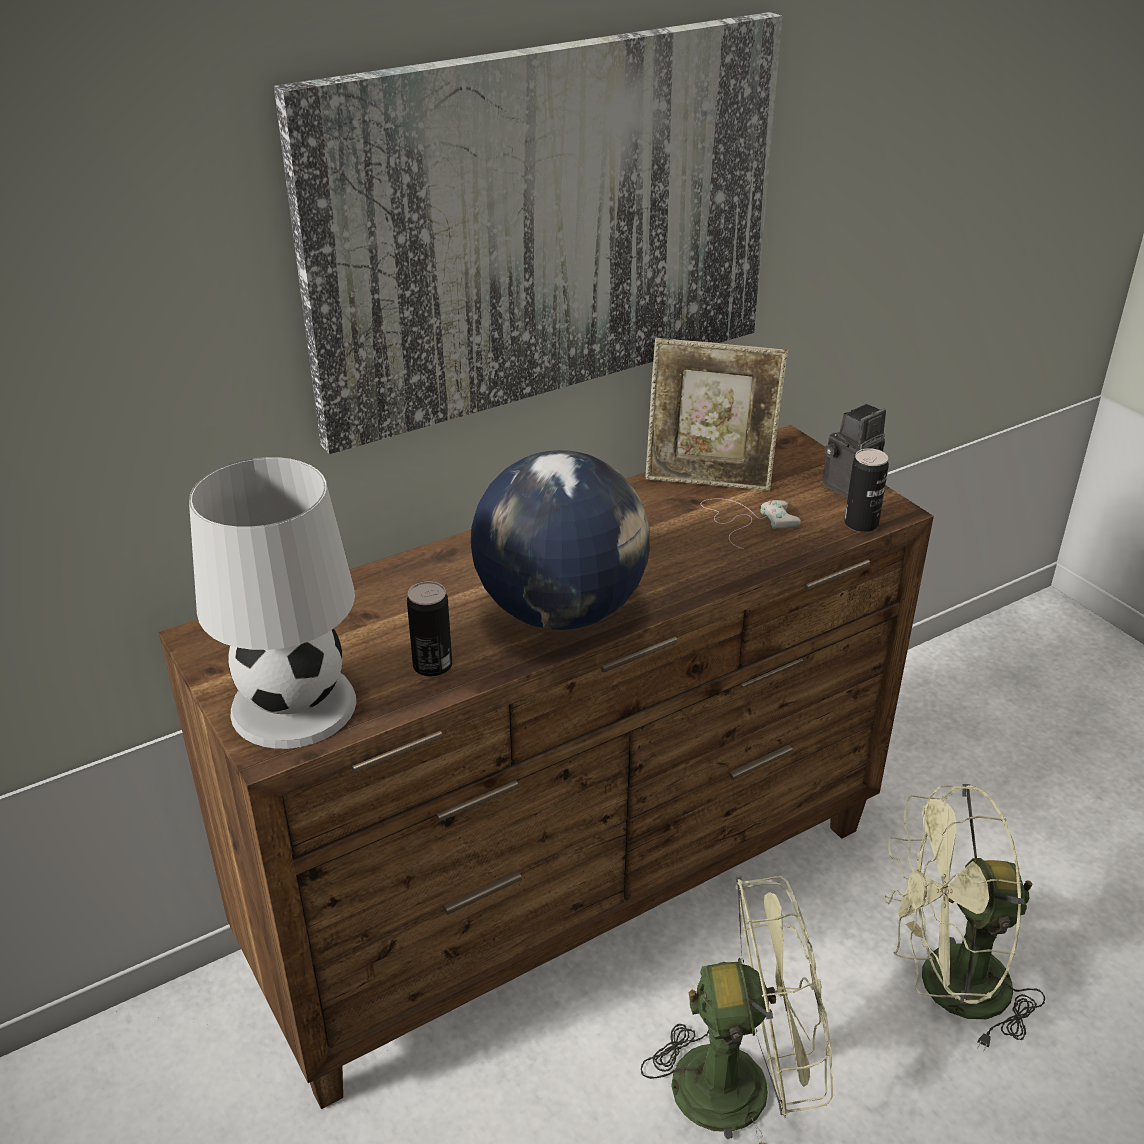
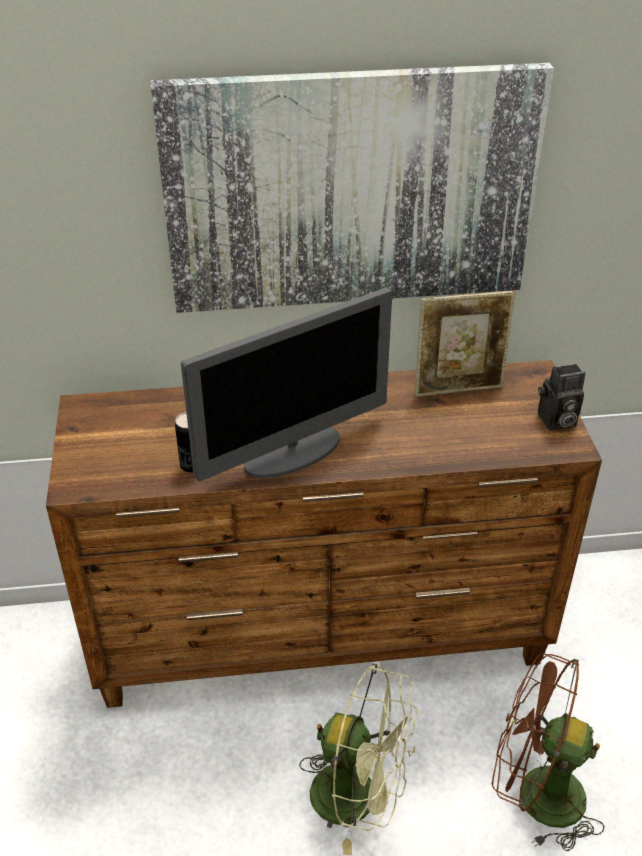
camera: 25 degrees right, 5 degrees up
(295, 705) = (101, 465): white table lamp -> none
(561, 611) = (293, 453): globe -> monitor
(709, 482) = (458, 389): picture frame -> picture frame turned 45 degrees counterclockwise
(745, 520) = (461, 424): white game controller -> none
(861, 524) = (541, 451): can -> none
(946, 988) = (535, 795): green fan -> brown fan

